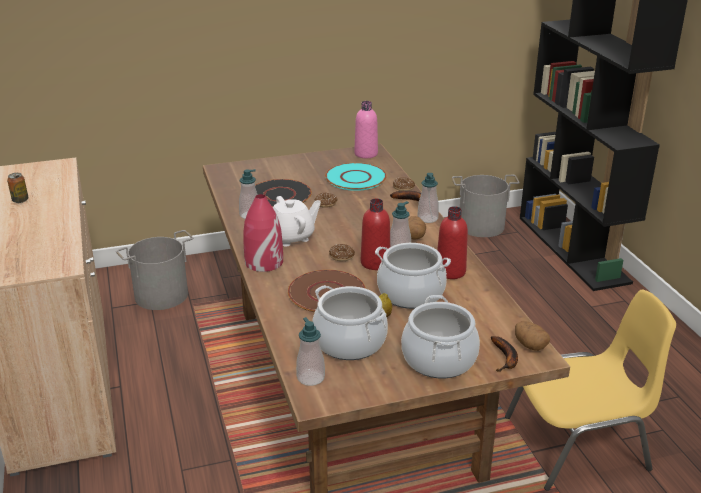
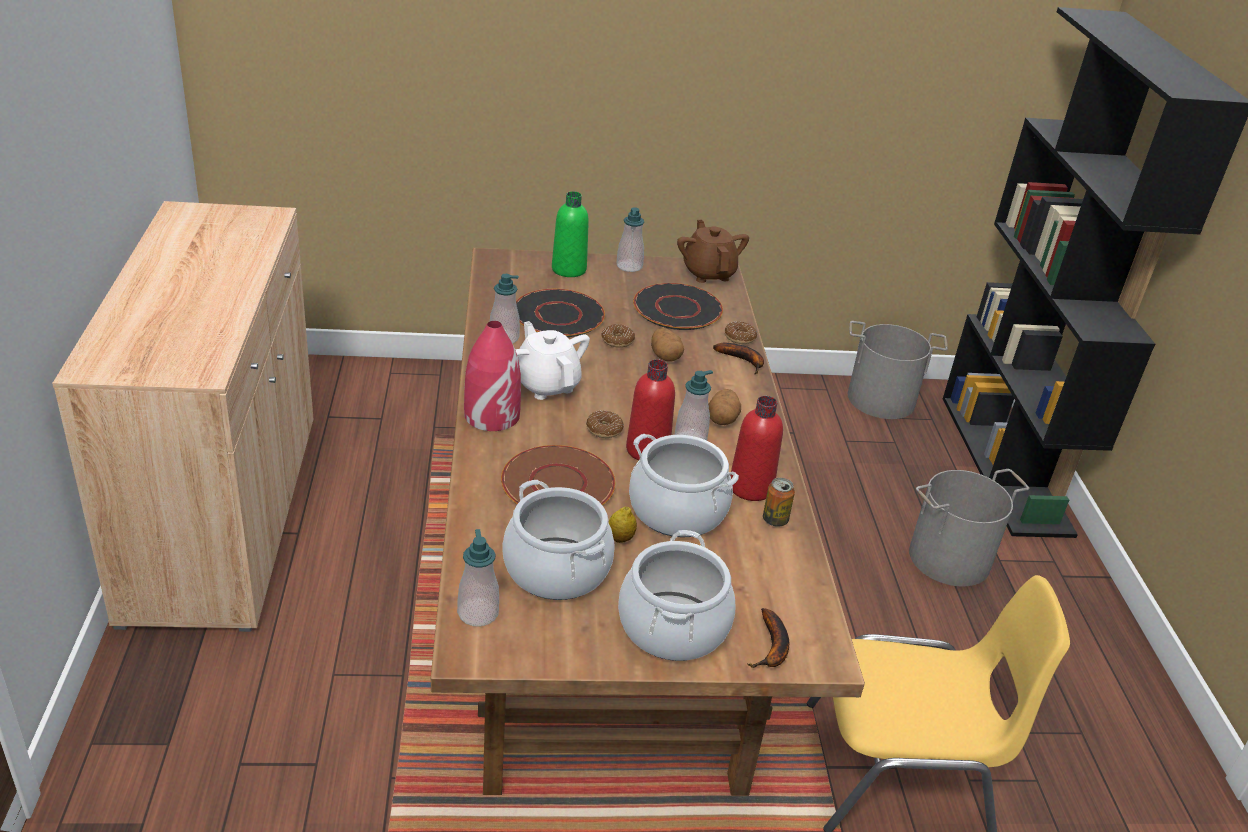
camera: 10 degrees right, 5 degrees up
(20, 200) = (194, 259): can -> can (775, 520)
(162, 295) = (399, 412): grey bucket -> grey bucket (950, 559)
(273, 167) = (569, 269): none -> green bottle
(291, 237) = (546, 385): white teapot -> white teapot turned 105 degrees counterclockwise
(355, 178) = (677, 308): turquoise plate -> black plate
(366, 154) = (708, 273): pink bottle -> brown teapot
(427, 218) = (754, 394): soap dispenser -> soap dispenser (629, 266)
(530, 345) = (818, 635): potato -> potato (665, 356)

